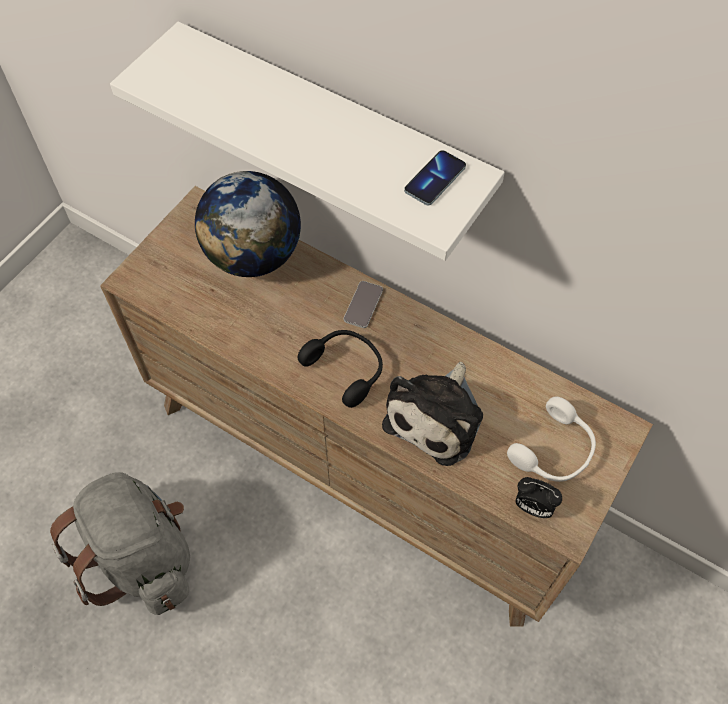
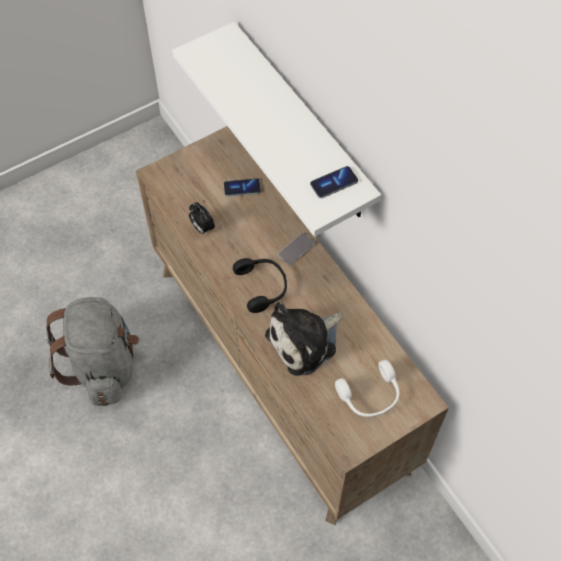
camera: 25 degrees right, 0 degrees up
(254, 255) = (242, 188): globe -> phone
(532, 507) = (335, 424): alarm clock -> alarm clock (202, 228)

